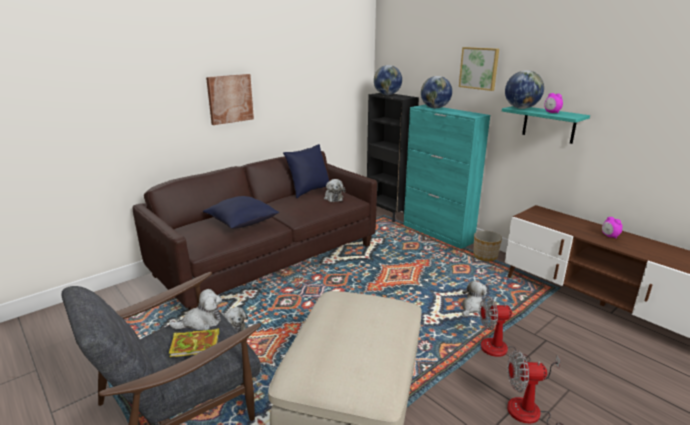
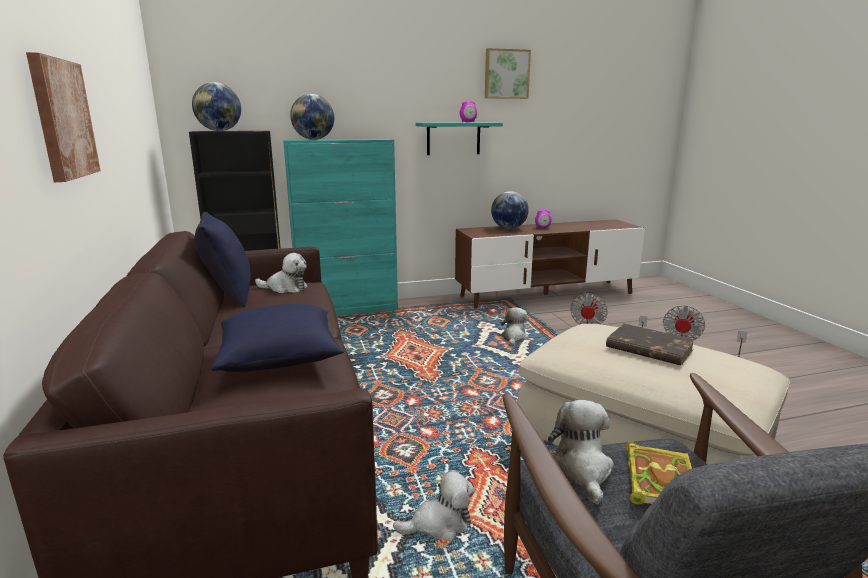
camera: 65 degrees left, 5 degrees down
(359, 328) = (648, 348): none -> brown book
(472, 307) = (514, 338): plush toy -> plush toy turned 45 degrees clockwise
(479, 68) = (359, 82): picture -> picture (506, 74)
(485, 256) = (425, 305): planter -> none
(521, 108) = (434, 122): globe -> globe (508, 228)

